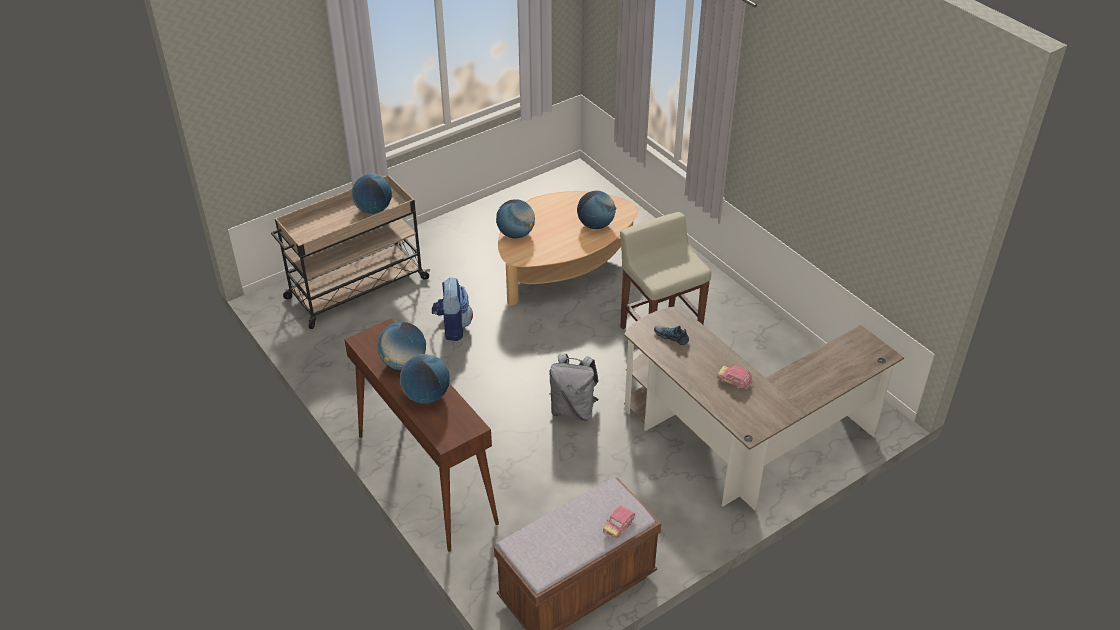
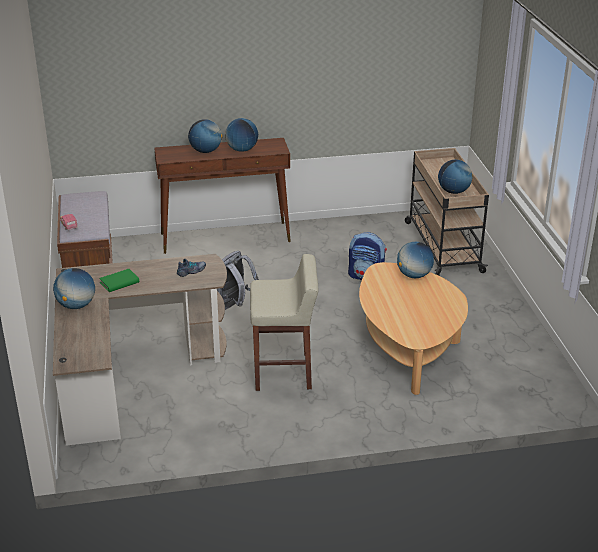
camera: 115 degrees right, 10 degrees down
(595, 225) = (401, 318): globe -> globe (76, 305)
(734, 381) = (119, 282): toy car -> green book

